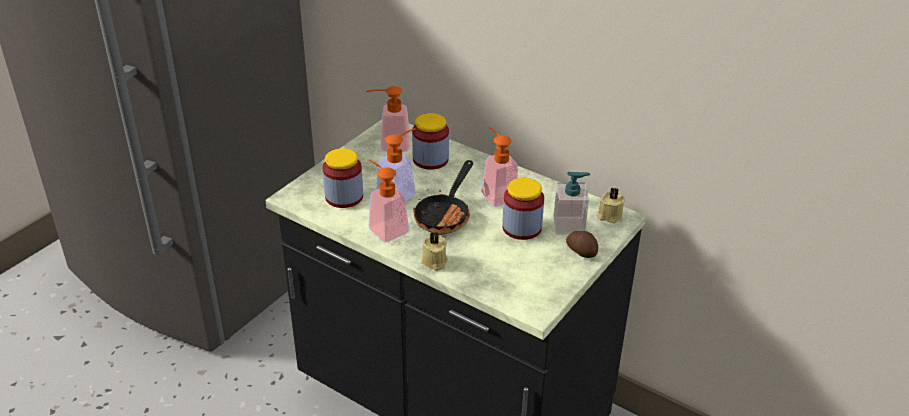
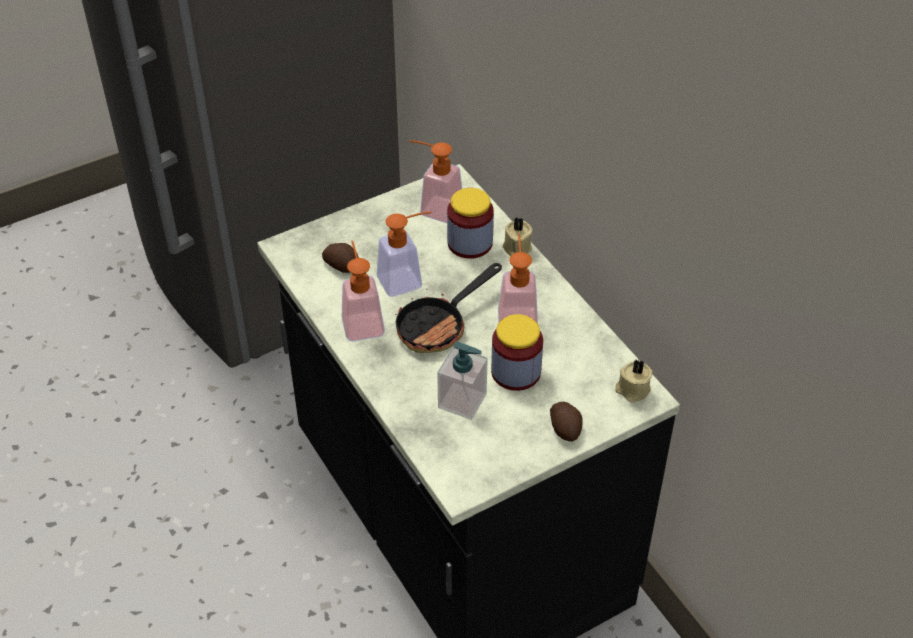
camera: 25 degrees right, 10 degrees up
(344, 197) = (342, 265): jar -> potato
(434, 262) = (387, 385): beige candle -> beige candle (516, 249)
(569, 225) = (574, 387): soap dispenser -> soap dispenser (462, 401)

